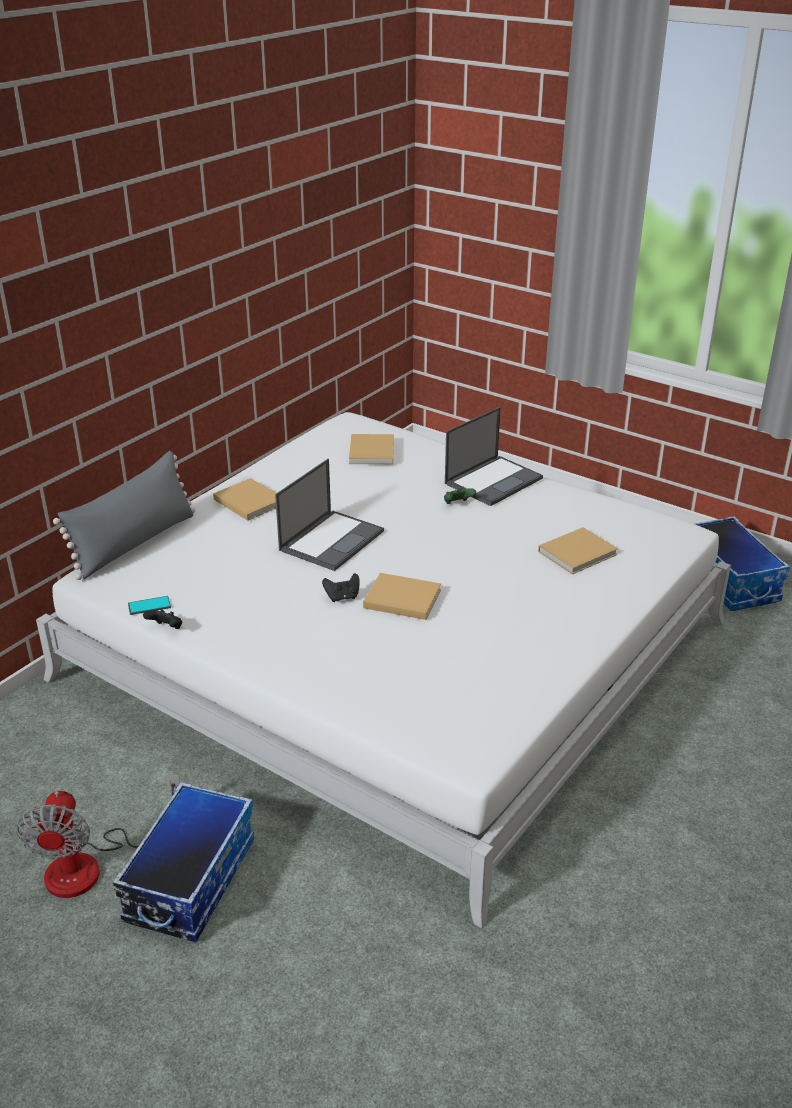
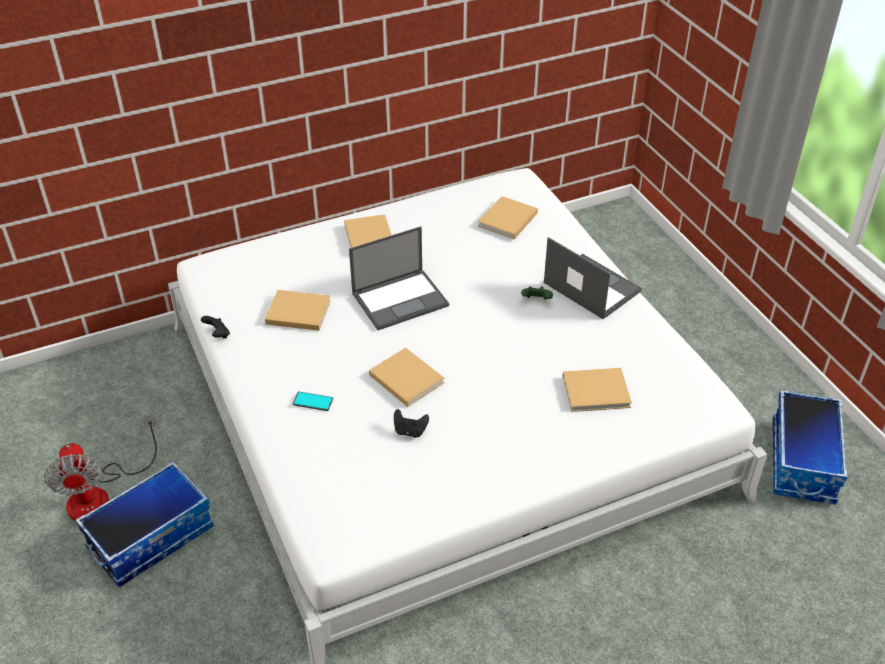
camera: 30 degrees right, 10 degrees up
(91, 865) = (101, 494): fan -> fan turned 45 degrees counterclockwise
(135, 543) = (257, 246): grey pillow -> none
(149, 606) = (222, 309): phone -> phone (313, 402)
(234, 583) = (296, 312): none -> beige book
(342, 597) = (362, 358): black game controller -> black game controller (410, 431)
(494, 480) = (590, 287): laptop -> laptop turned 120 degrees counterclockwise

